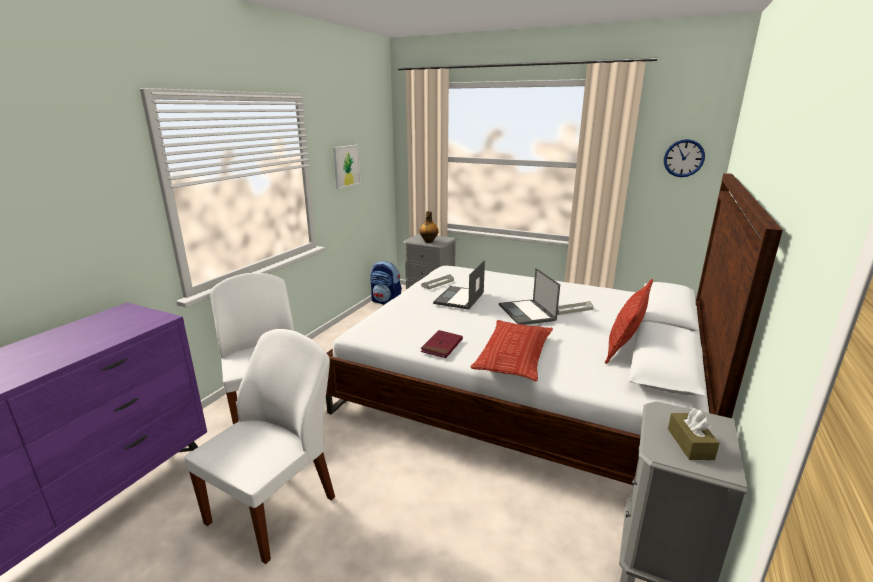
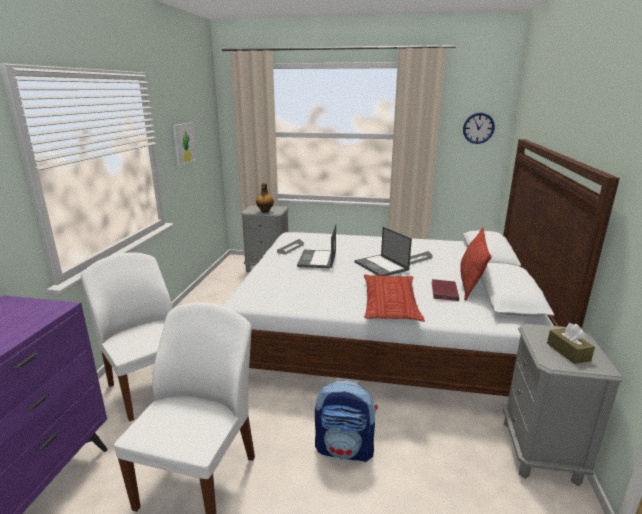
camera: 15 degrees left, 0 degrees up
(386, 302) = (226, 272): backpack -> backpack (345, 449)
(442, 346) = (325, 303): red book -> red book (444, 292)

